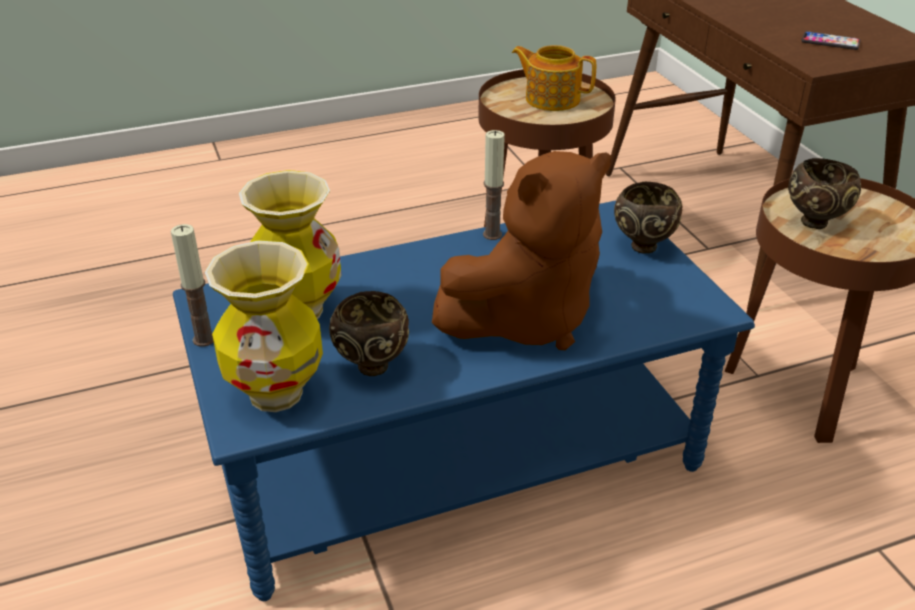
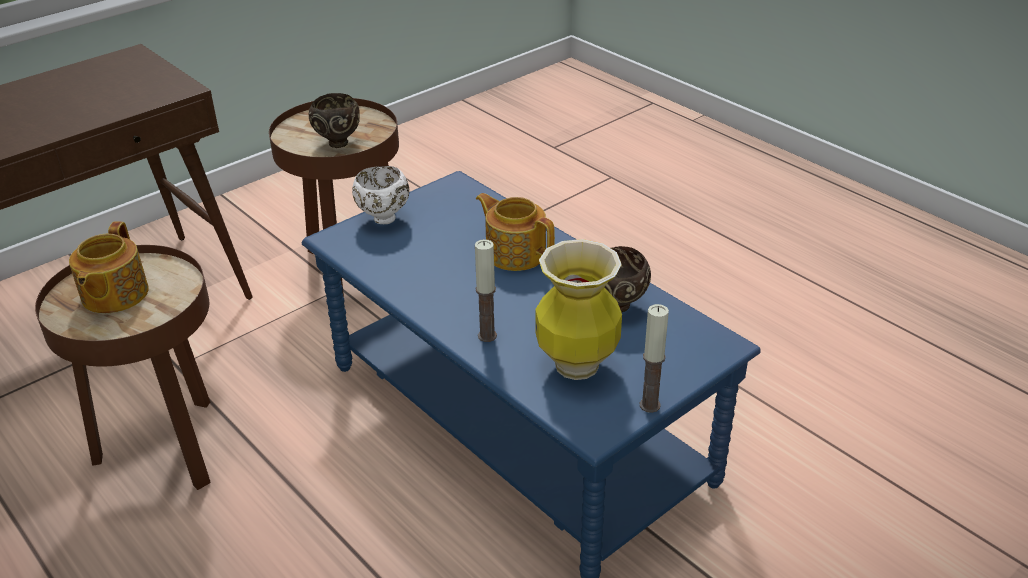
camera: 110 degrees left, 0 degrees up
(276, 393) = (680, 341): vase -> none
(492, 234) = (399, 293): candle -> candle (487, 336)
(526, 319) = (515, 253): brown plush toy -> teapot
(643, 245) = (383, 219): brown bowl -> white bowl
(830, 42) = (124, 86): phone -> none

